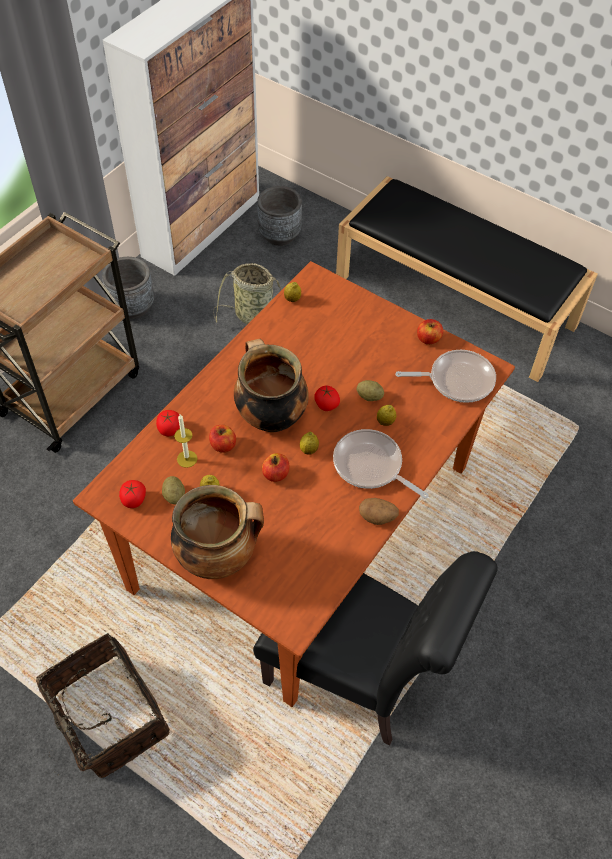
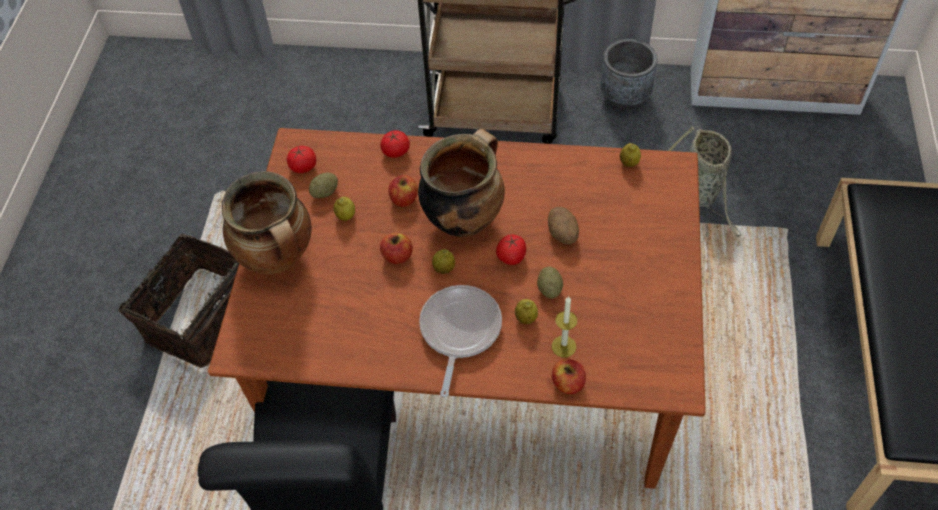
camera: 65 degrees right, 0 degrees up
(187, 459) = (371, 181): candle -> candle (564, 346)
(279, 235) = (826, 158): grey planter -> none
(377, 517) = (399, 366): potato -> potato (563, 234)
(428, 339) = (674, 307): apple -> apple (568, 383)
(457, 380) = (635, 361): frying pan -> none

